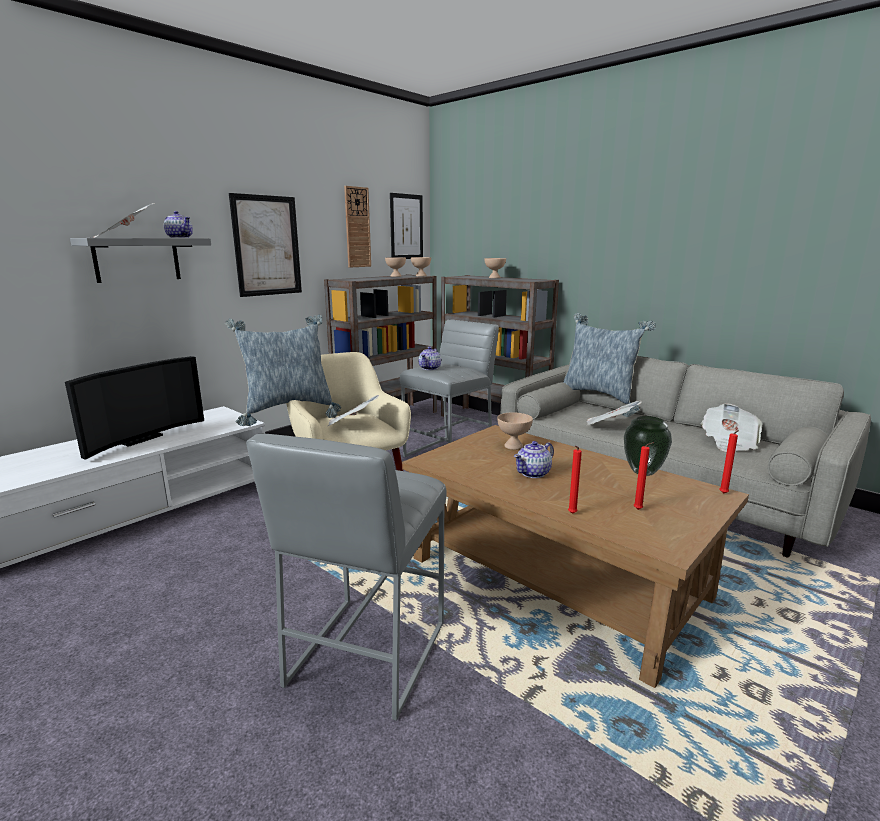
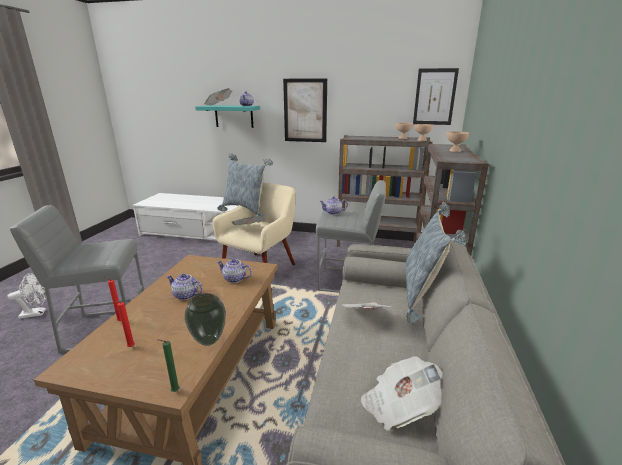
camera: 60 degrees right, 5 degrees up
(137, 259) = (234, 116): grey shelf -> turquoise shelf
(139, 439) = (210, 203): television -> none
(172, 774) = (37, 313): none -> white fan
(357, 227) = (380, 98): wall clock -> none
(514, 446) = (235, 279): beige bowl -> teapot
(724, 494) = (174, 391): red candle -> green candle

